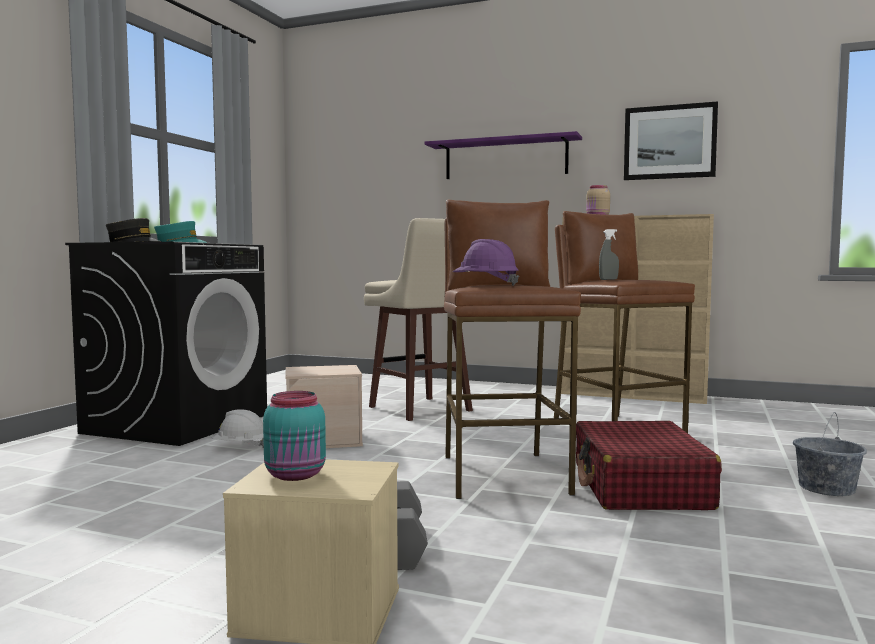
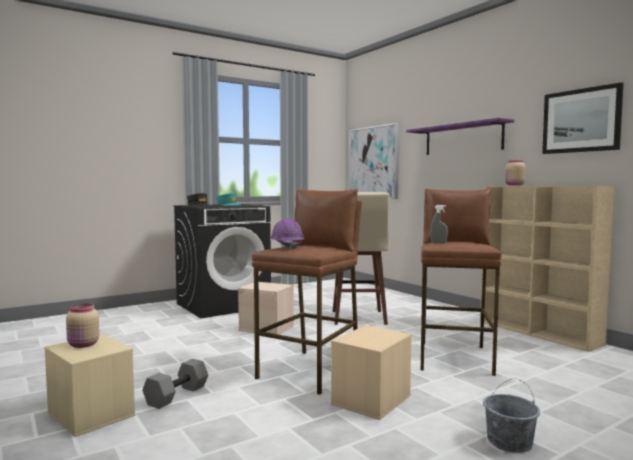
camera: 35 degrees right, 0 degrees up
(240, 447) = (222, 324): white hard hat -> none
(297, 475) = (83, 345): turquoise jar -> beige jar
(346, 189) = (373, 162): none -> picture
(640, 486) = (371, 400): red suitcase -> beige storage box

